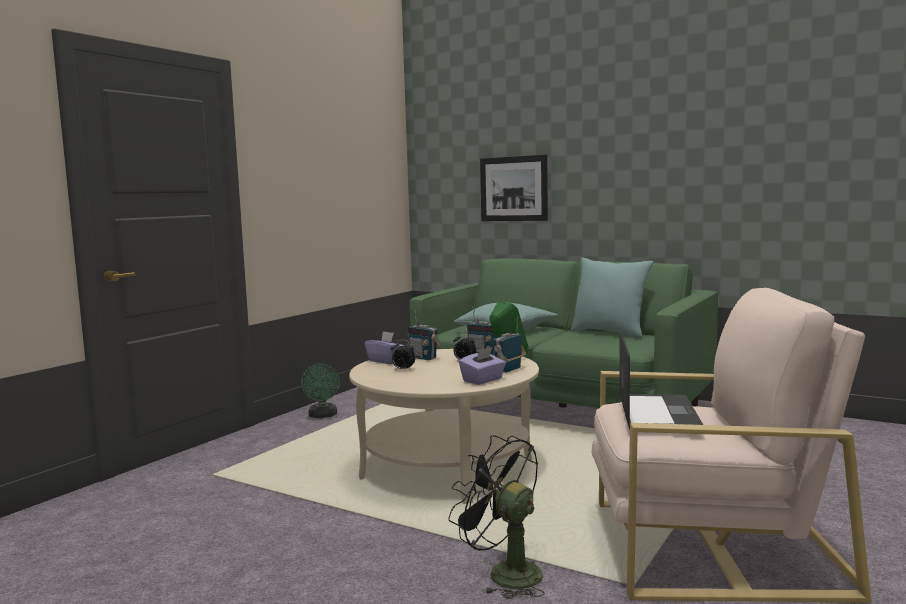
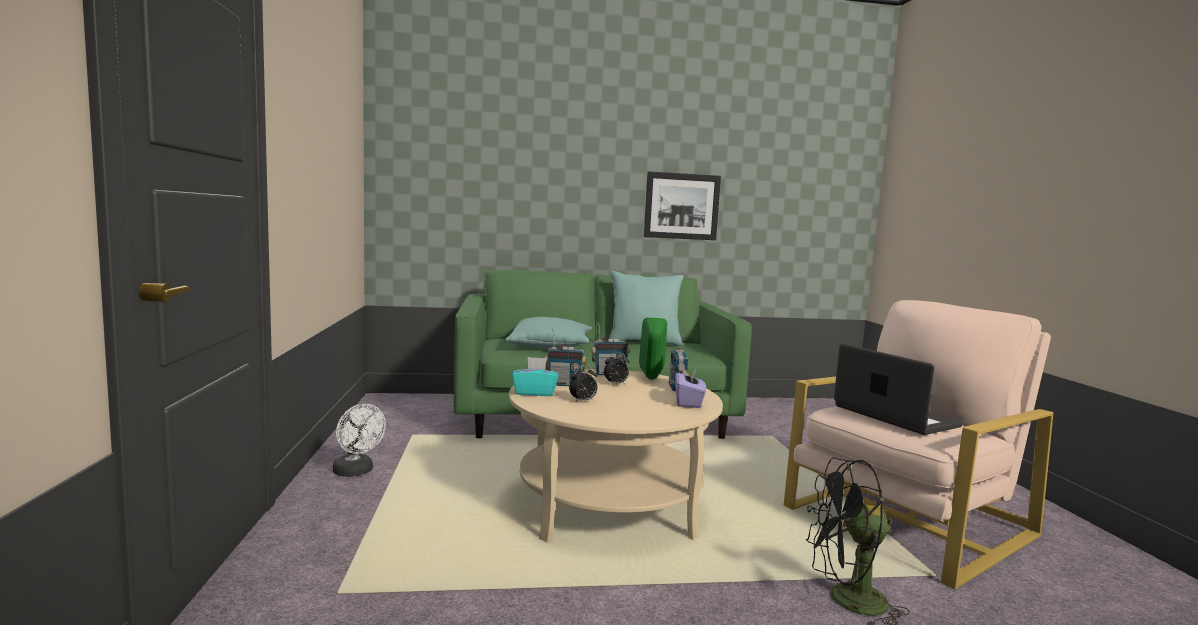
camera: 40 degrees left, 0 degrees up
(323, 416) = (356, 472): green fan -> white fan
(386, 361) = (535, 392): purple tissue box -> turquoise tissue box
(513, 188) = (506, 197): picture -> picture (681, 206)

